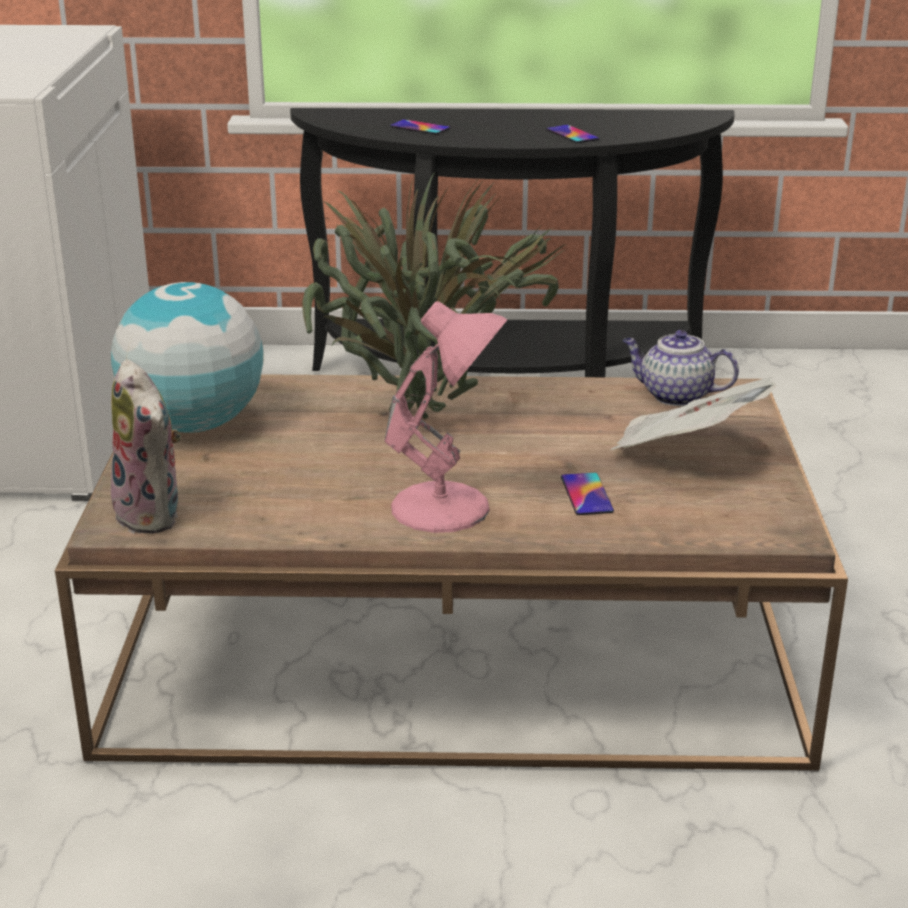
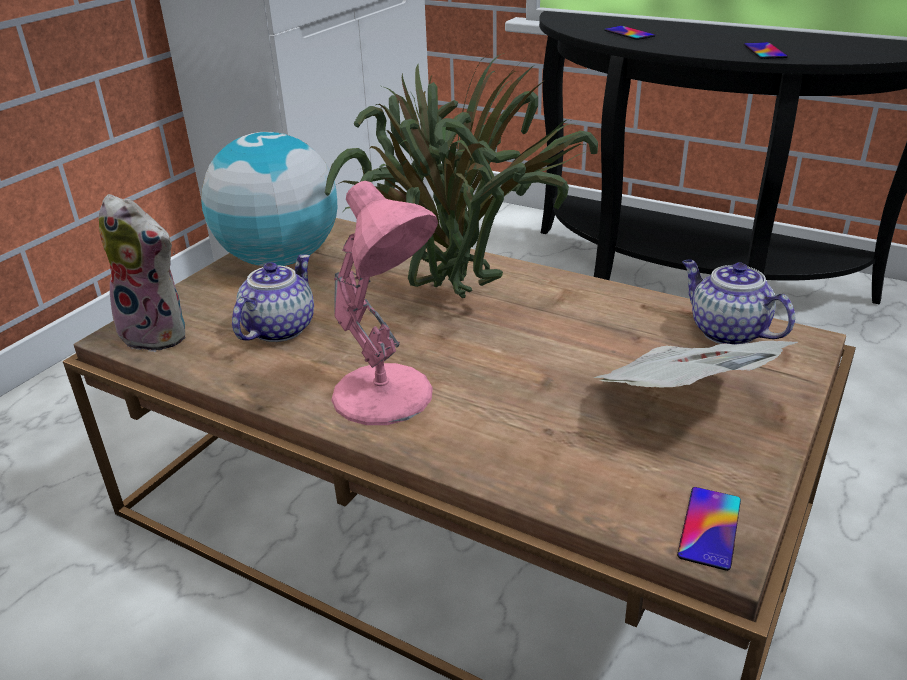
camera: 30 degrees right, 5 degrees up
(154, 515) = (159, 333): plush toy -> plush toy turned 60 degrees counterclockwise
(276, 482) = (278, 328): none -> teapot
(586, 494) = (532, 422): phone -> phone (709, 528)

